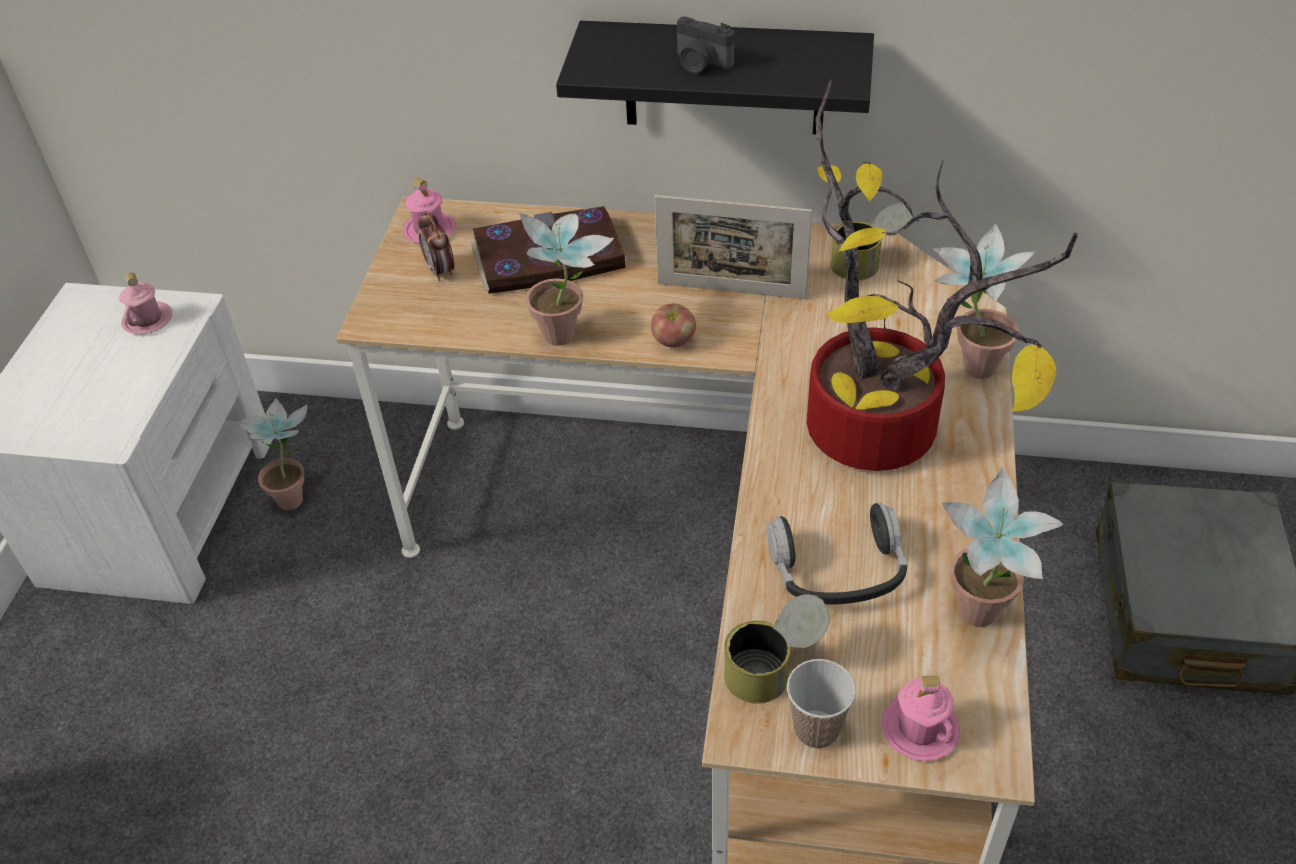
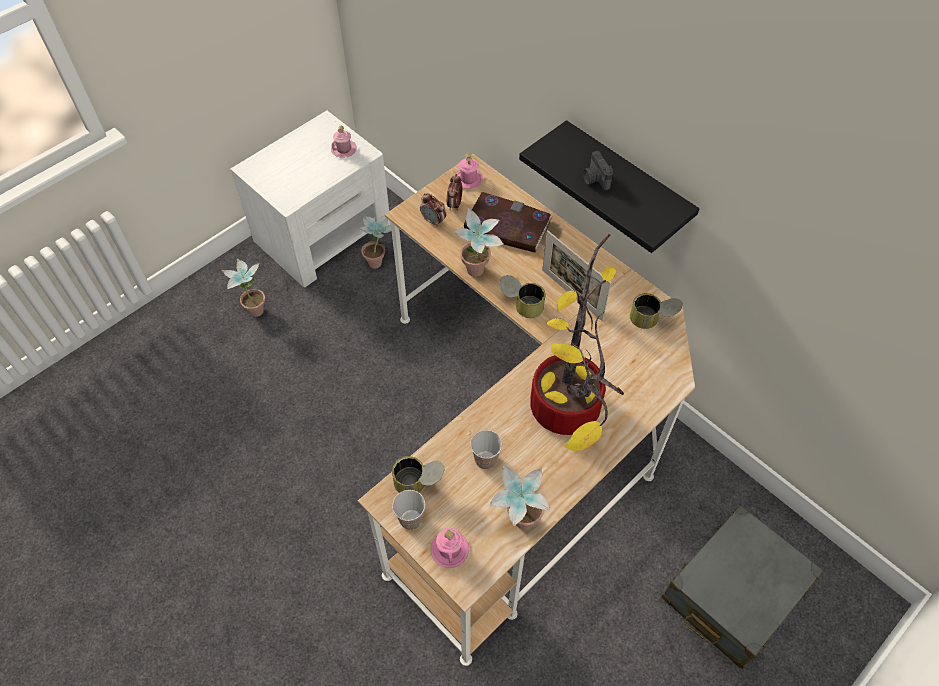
camera: 35 degrees right, 10 degrees up
(428, 307) = (433, 221): none -> alarm clock
(673, 341) = (521, 305): apple -> can
(838, 569) = (485, 460): headphones -> cup
(966, 365) = (642, 404): potted plant -> potted plant (254, 308)

